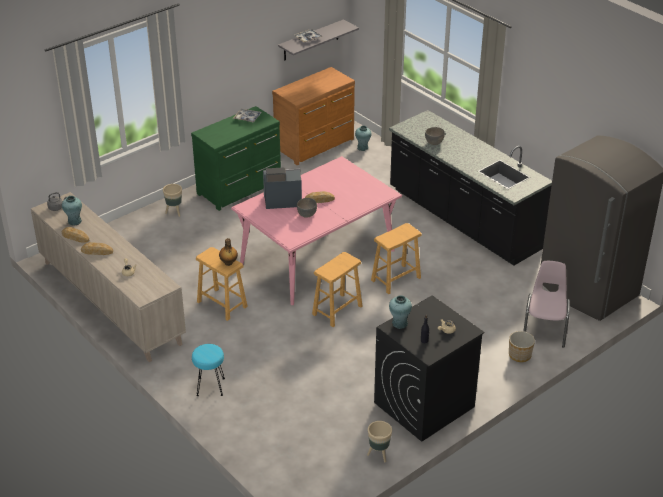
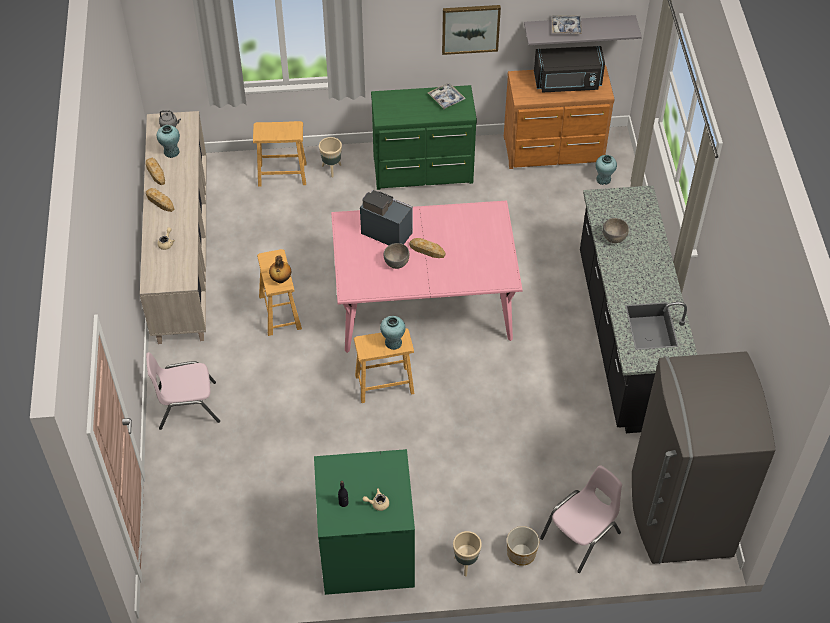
camera: 35 degrees right, 15 degrees up
(210, 387) = (187, 406): turquoise stool -> pink chair
(245, 60) = (470, 28): none -> picture
(317, 83) = (567, 83): none -> black microwave
(378, 455) = (270, 583): beige planter -> beige planter (465, 564)
(396, 279) = (479, 379): brown stool -> brown stool (282, 174)
(399, 323) = (339, 466): turquoise vase -> turquoise vase (393, 343)
(424, 405) = (366, 553): black washing machine -> green washing machine

